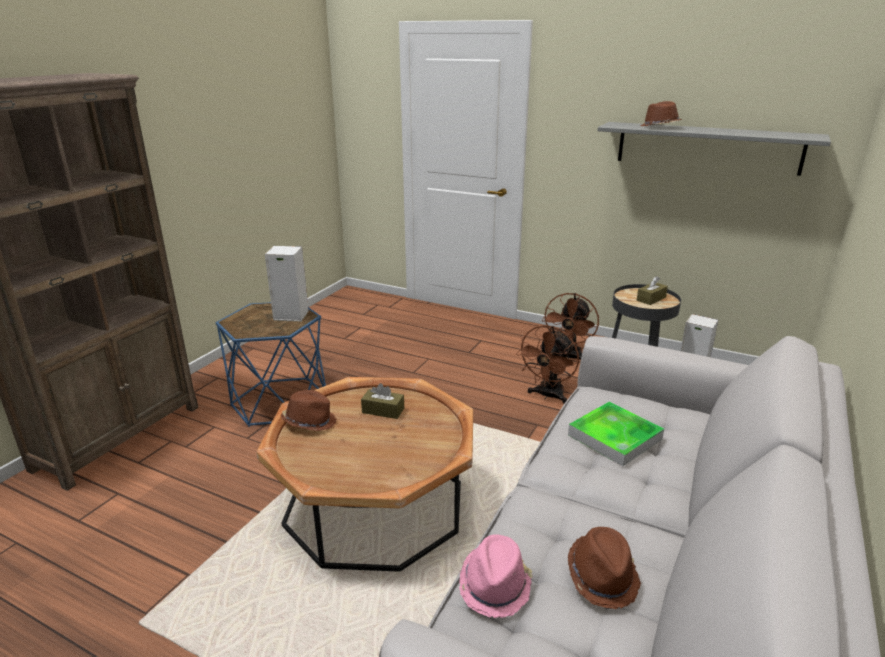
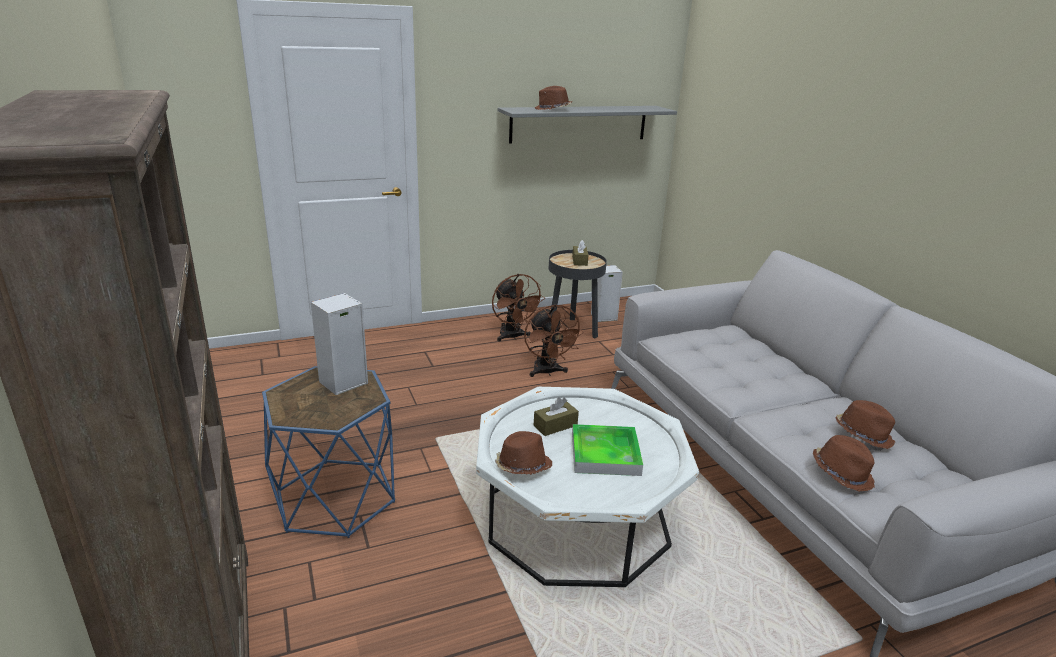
camera: 50 degrees left, 0 degrees up
(375, 505) = (577, 519): brown coffee table -> white coffee table
(495, 585) = (842, 473): pink hat -> brown hat
(614, 437) = (727, 360): tray -> tray (605, 454)

